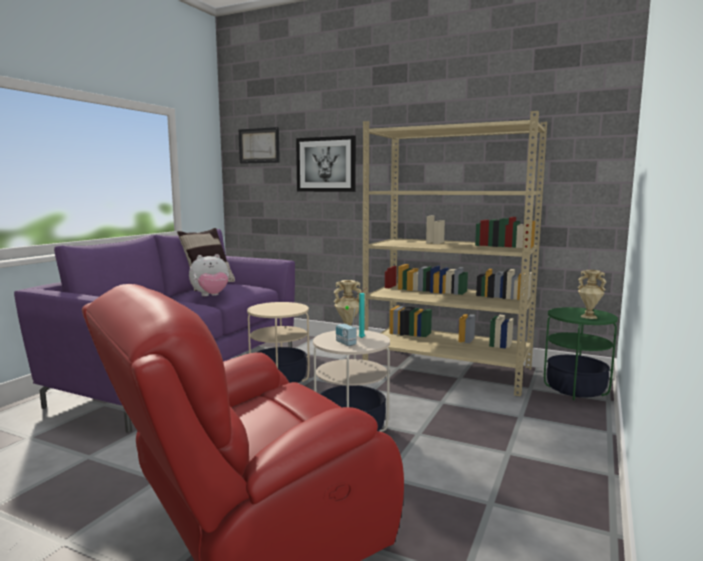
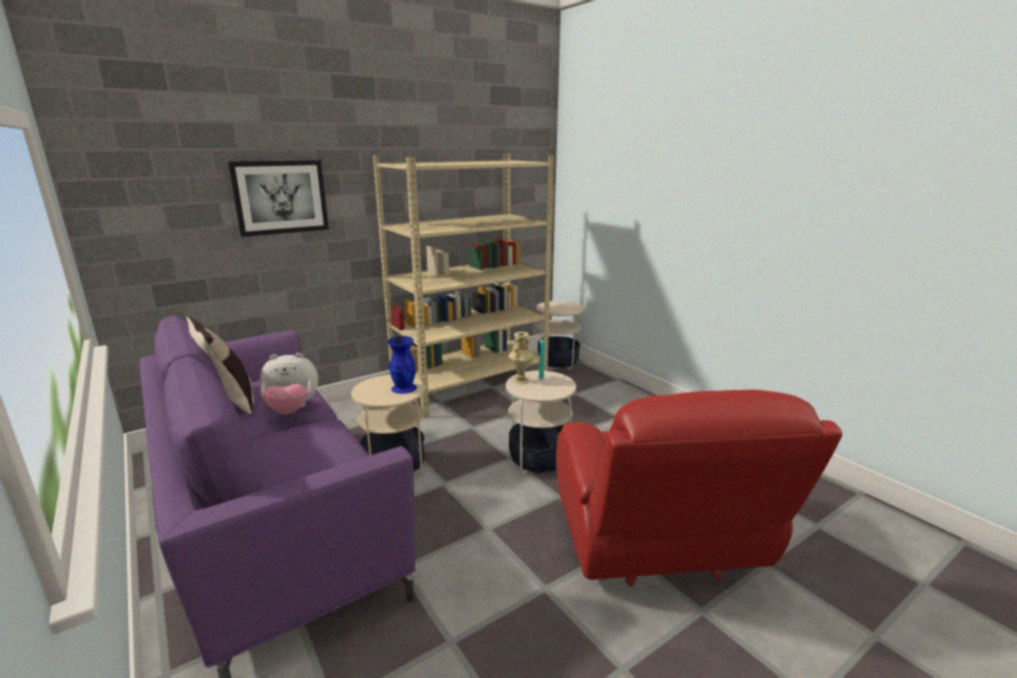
camera: 60 degrees left, 10 degrees up
(211, 296) = (292, 410): plush toy -> plush toy turned 75 degrees clockwise
(259, 145) = (150, 171): picture -> none
(284, 310) = (404, 388): none -> blue vase
(345, 343) = (550, 388): radio -> none
(575, 391) = (558, 363): green side table -> beige side table
(588, 317) = (568, 308): beige vase -> none

